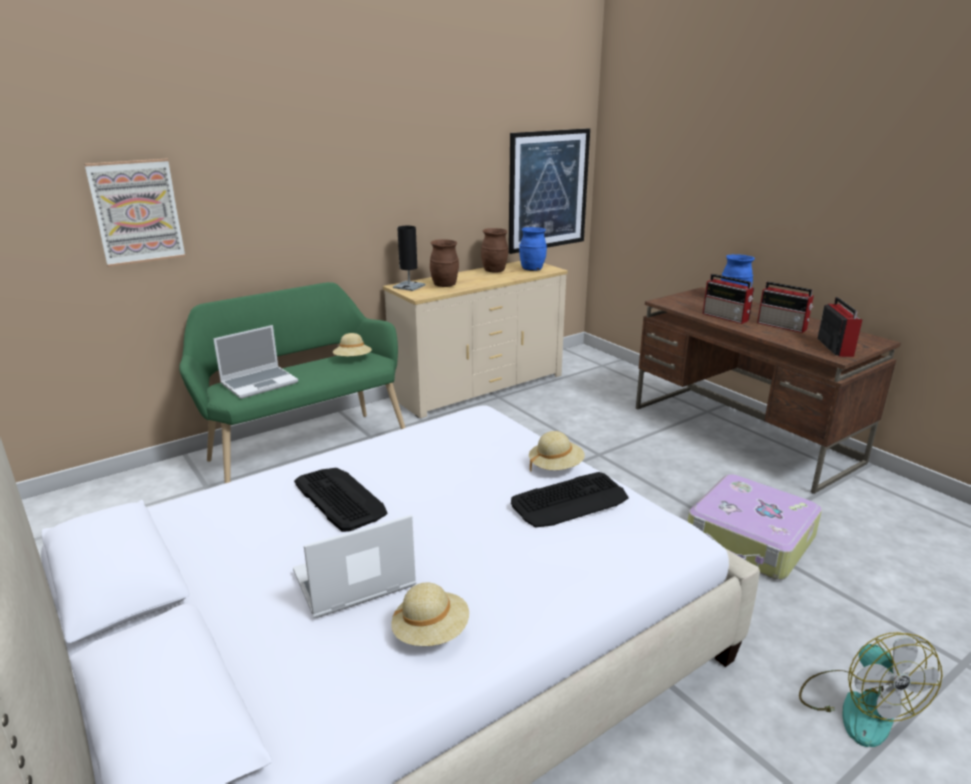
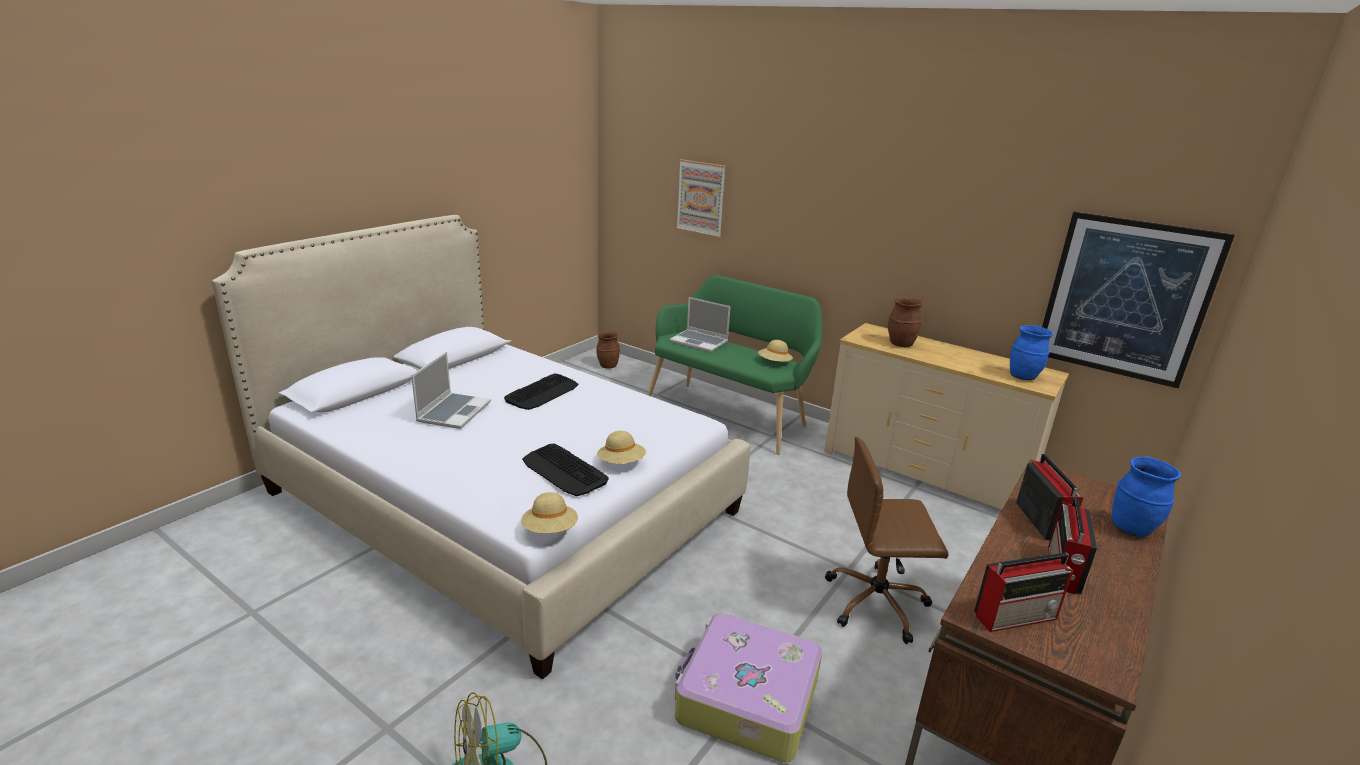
camera: 70 degrees right, 0 degrees up
(353, 581) = (454, 412): laptop -> laptop turned 60 degrees clockwise
(409, 286) = (876, 331): black table lamp -> none
(431, 632) = (410, 441): beige hat -> beige hat (550, 530)
(494, 271) = (984, 360): brown vase -> brown vase (608, 366)
(643, 454) = (878, 603): none -> brown office chair
(726, 317) = (1041, 520): radio -> radio turned 150 degrees clockwise

